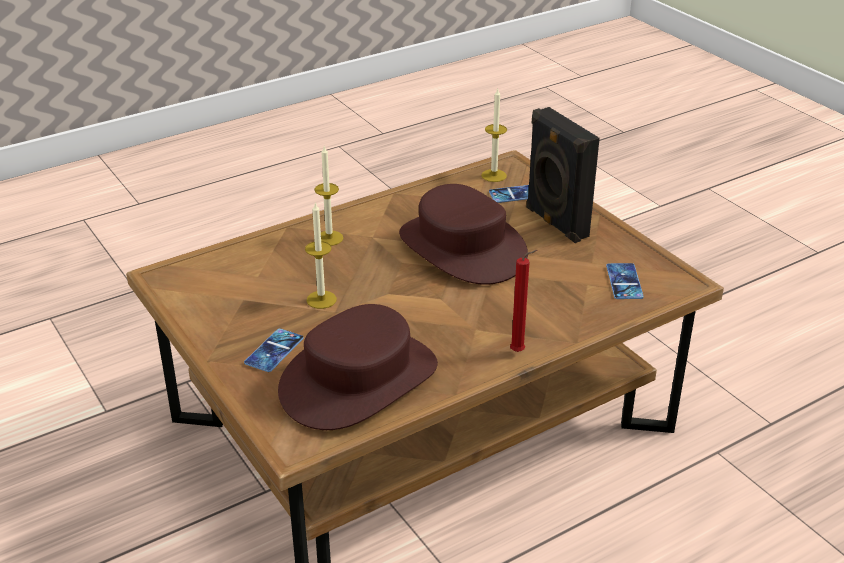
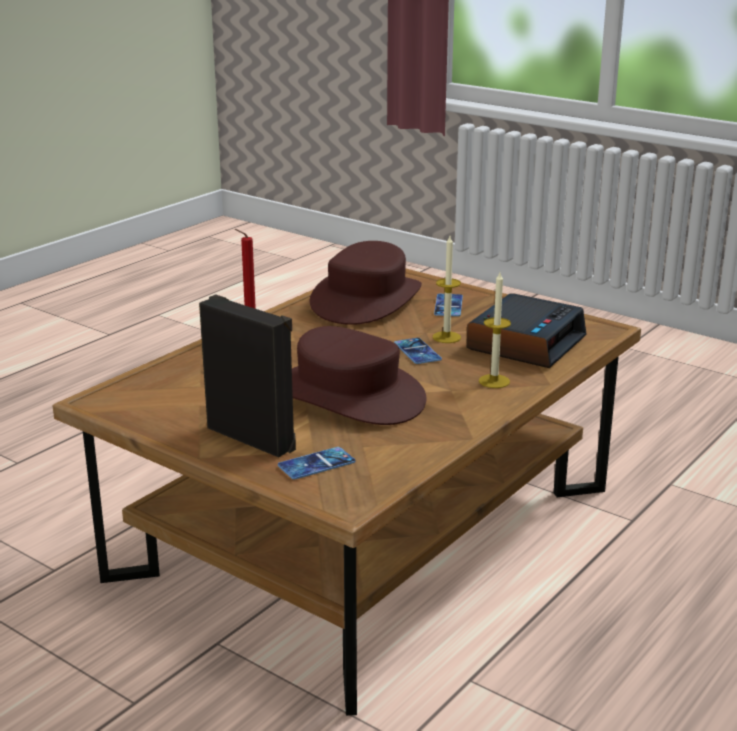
camera: 160 degrees right, 10 degrees down
(255, 276) = (525, 343): none -> alarm clock
(494, 175) = (361, 484): candle -> none
(624, 282) = (161, 393): phone -> phone (417, 351)

